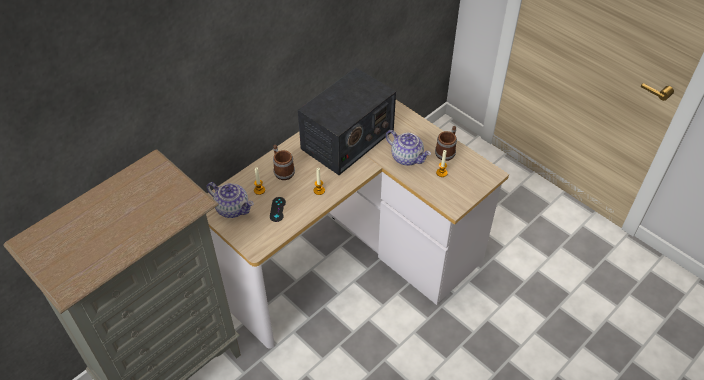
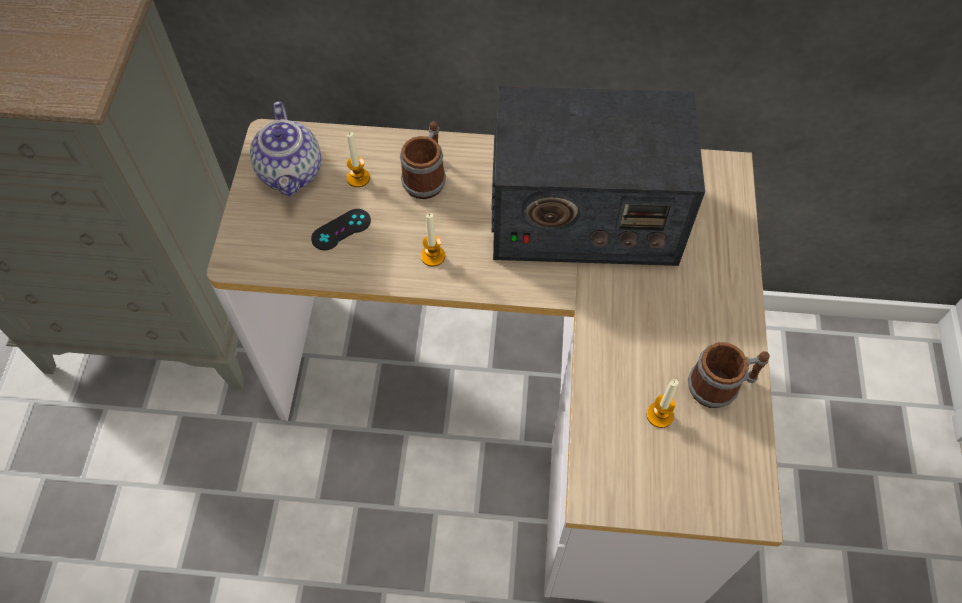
camera: 50 degrees right, 10 degrees up
(407, 157) = (638, 332): teapot -> none

